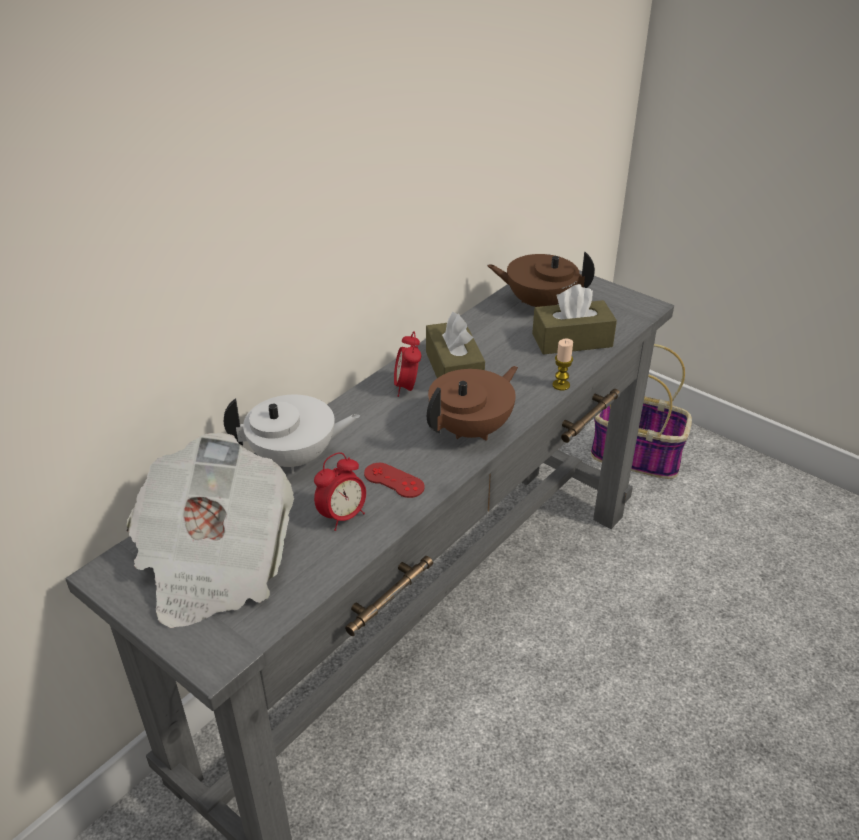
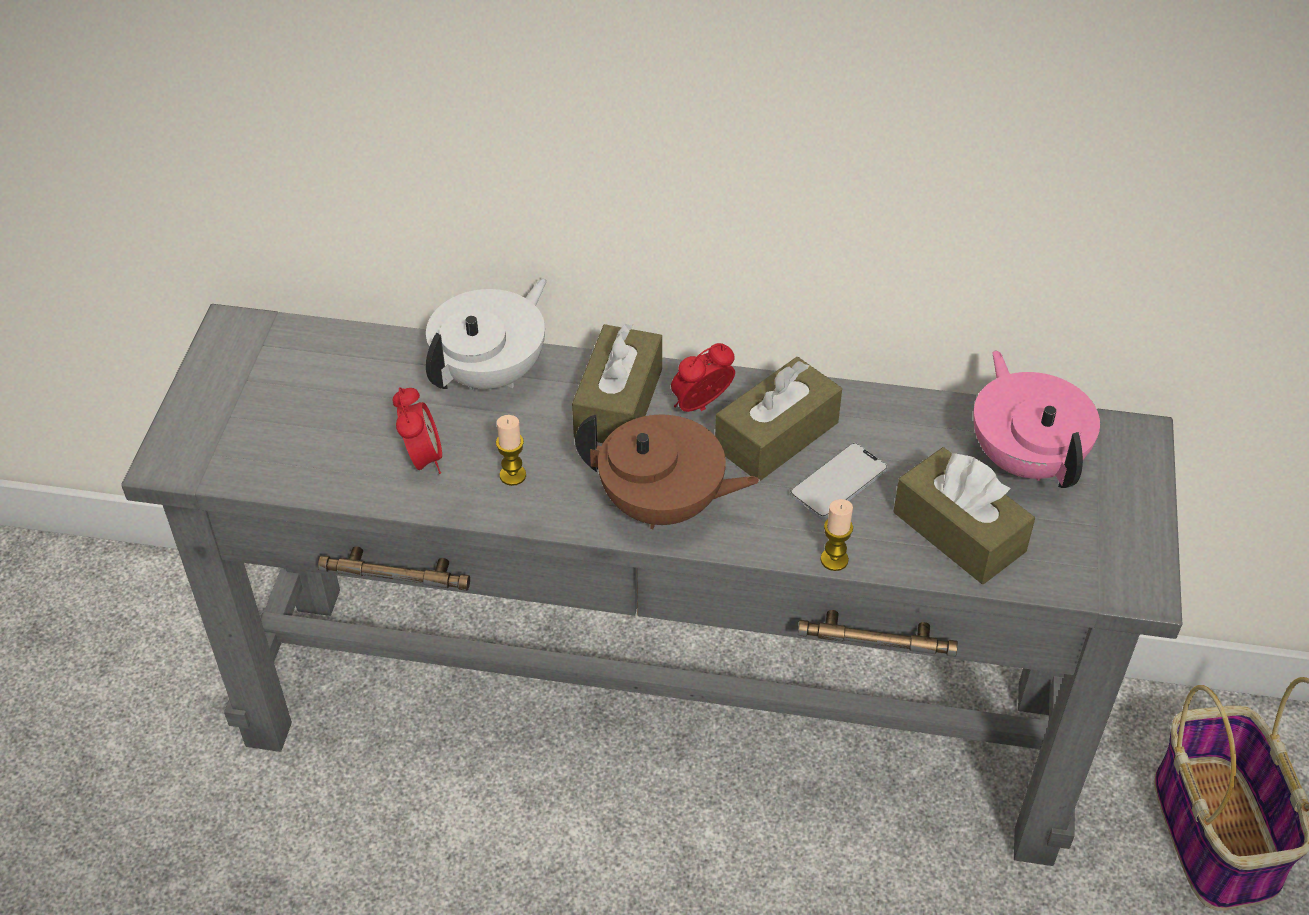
camera: 60 degrees right, 10 degrees up
(214, 562) = (291, 394): newspaper -> none
(294, 458) = (492, 373): white teapot -> white teapot turned 105 degrees counterclockwise
(342, 516) = (422, 459): alarm clock -> alarm clock turned 120 degrees counterclockwise
(373, 416) = (618, 403): none -> brown tissue box
(394, 480) = (512, 475): red game controller -> candle
(507, 363) = (838, 482): none -> phone
(539, 303) = (1026, 458): brown teapot -> pink teapot

